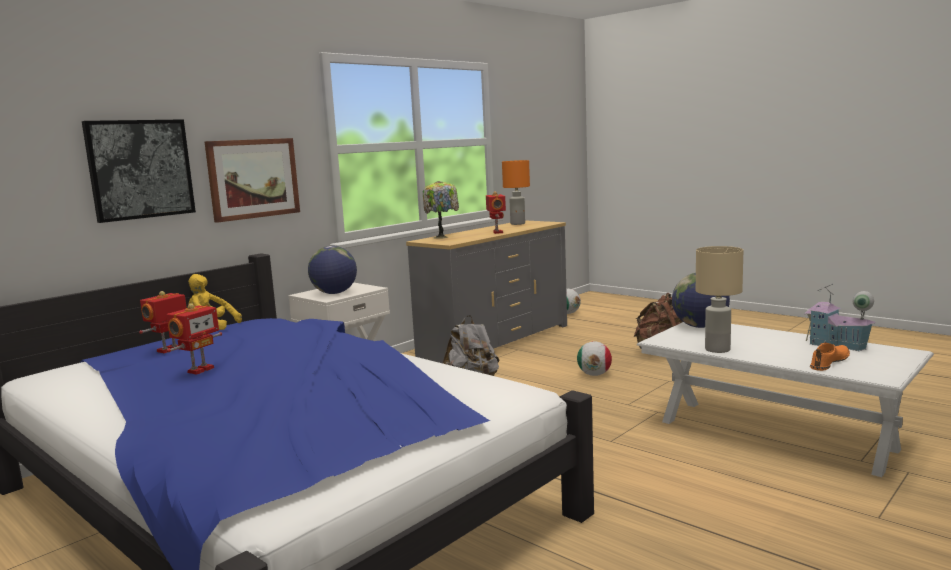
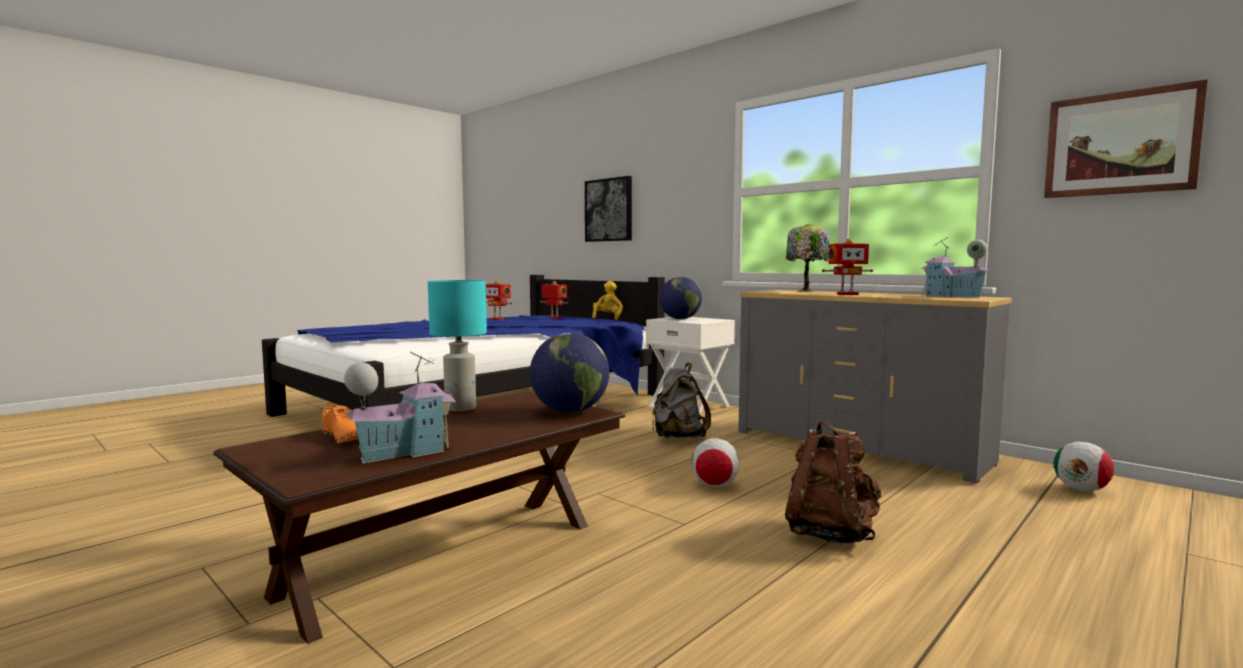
camera: 90 degrees right, 5 degrees down
(253, 178) = (670, 218): picture -> picture (1120, 143)
(517, 224) = (951, 296): orange table lamp -> toy house
(716, 350) = (460, 408): beige table lamp -> turquoise table lamp
(773, 435) = (445, 557): white coffee table -> brown coffee table

